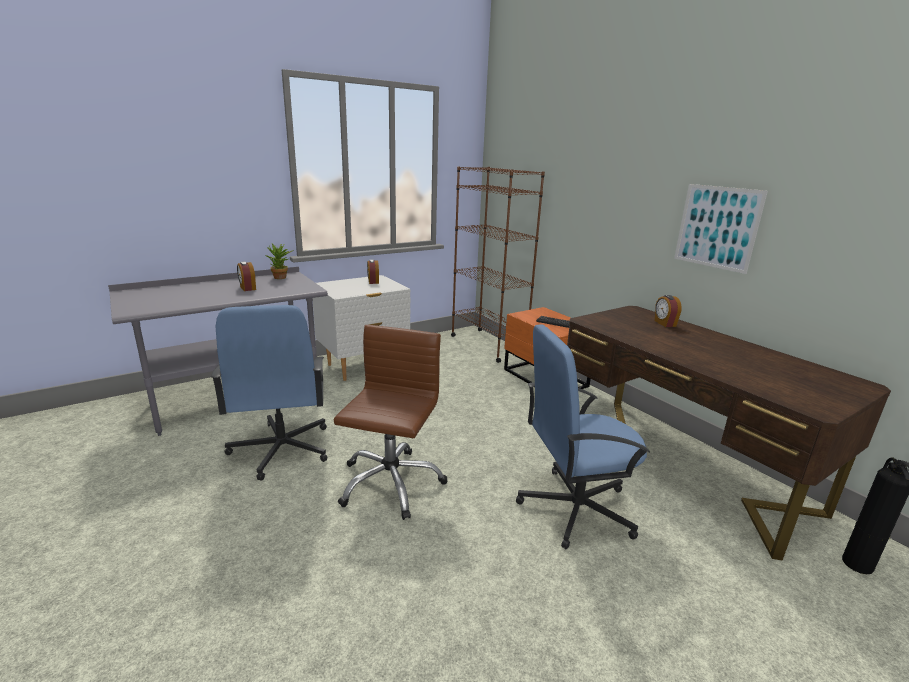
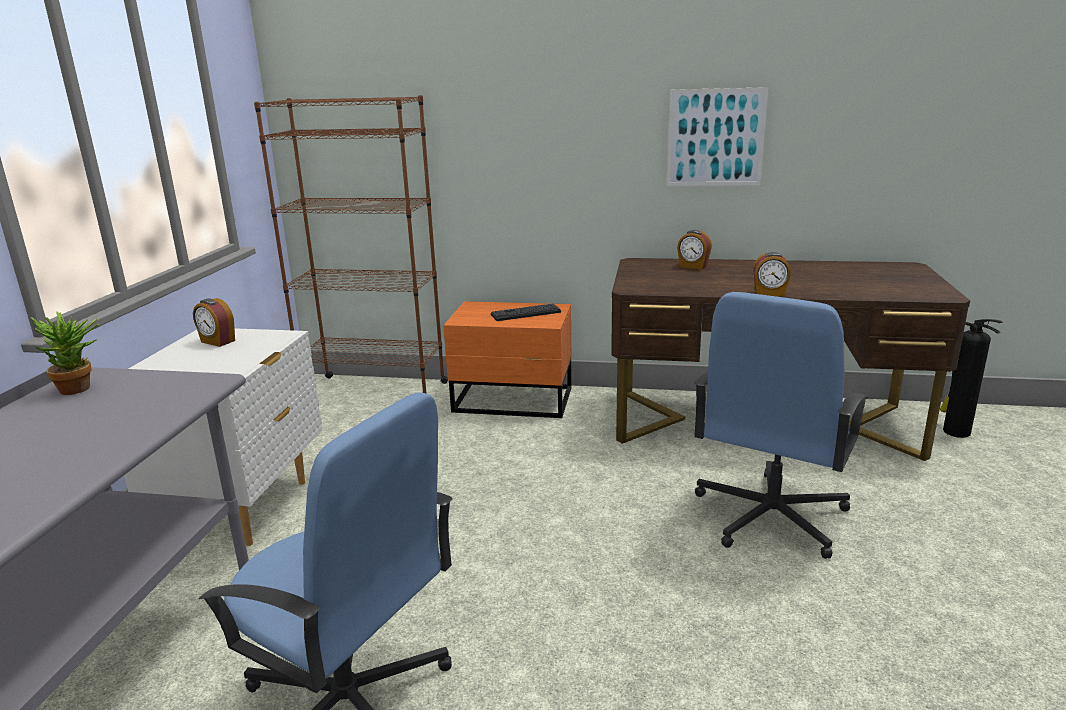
camera: 45 degrees left, 0 degrees up
(247, 288) = (64, 432): alarm clock -> alarm clock (769, 293)
(390, 483) = (579, 626): brown office chair -> none

